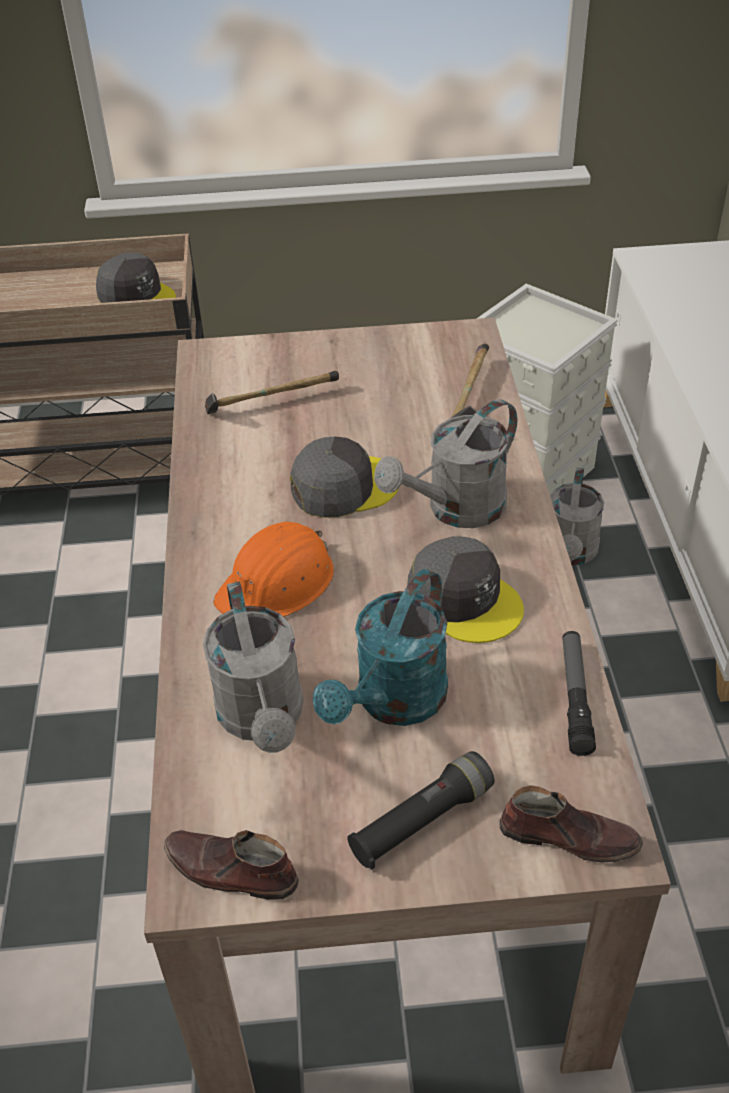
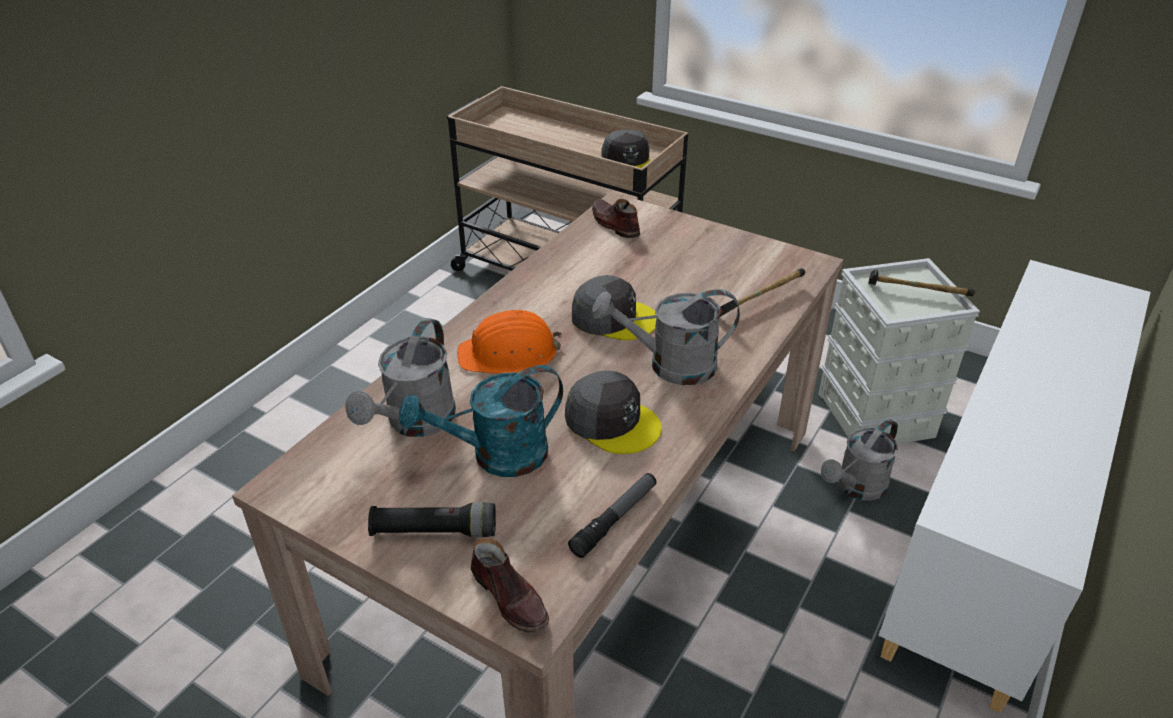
camera: 35 degrees right, 5 degrees down
(230, 871) = (306, 491): brown shoe -> brown shoe (614, 224)
(269, 404) = (622, 250): hammer -> hammer (914, 294)
(464, 599) = (612, 421): grey cap -> grey cap turned 45 degrees counterclockwise

